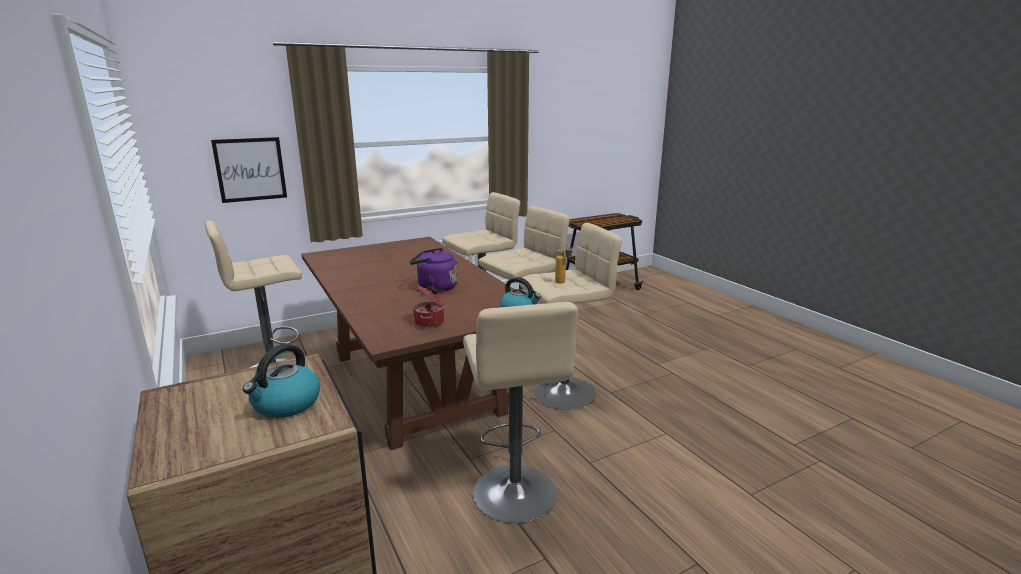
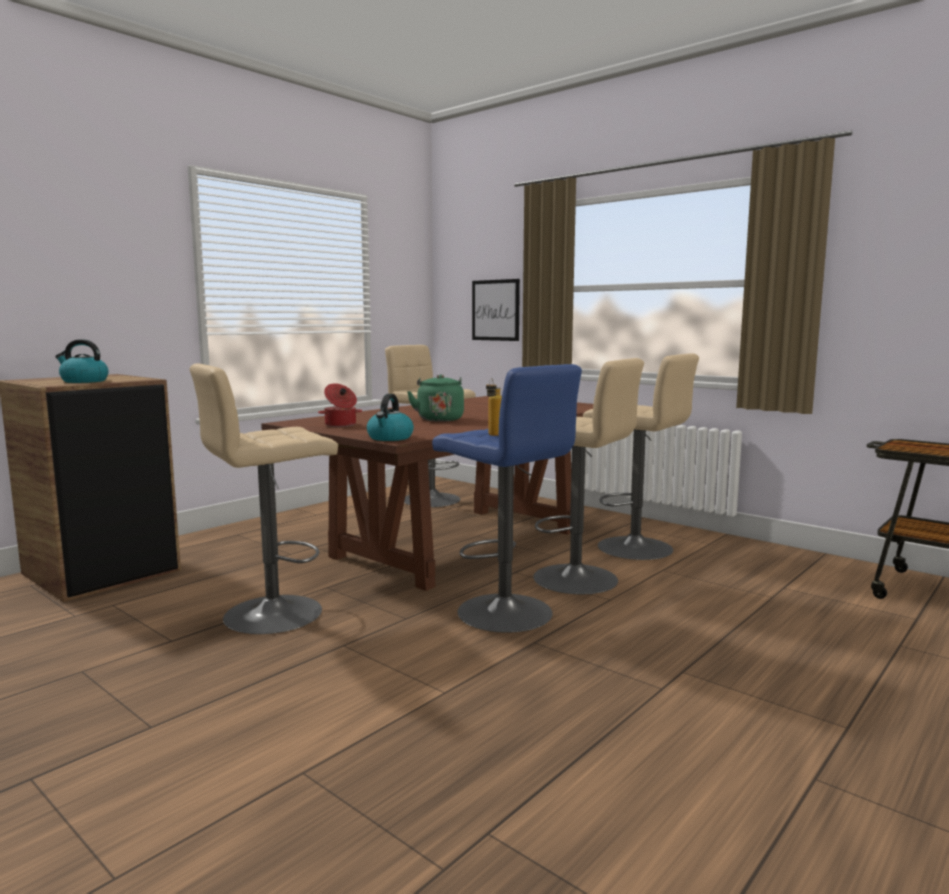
camera: 70 degrees right, 10 degrees down
(435, 287) = (439, 419): purple kettle -> green kettle
(565, 393) = (504, 613): beige stool -> blue stool

